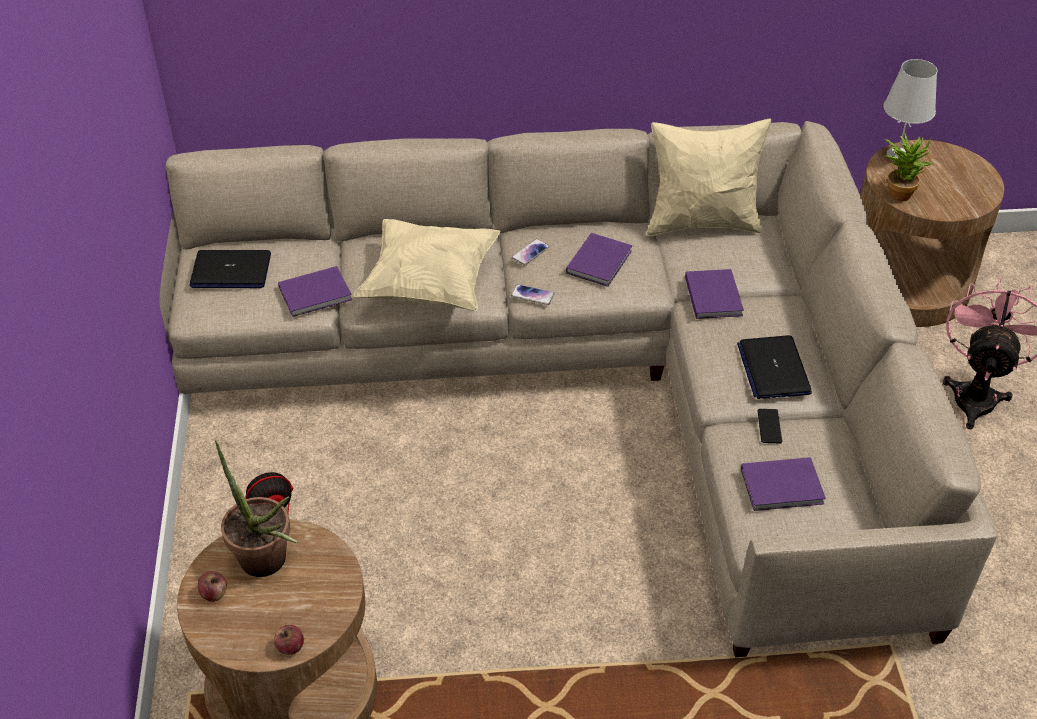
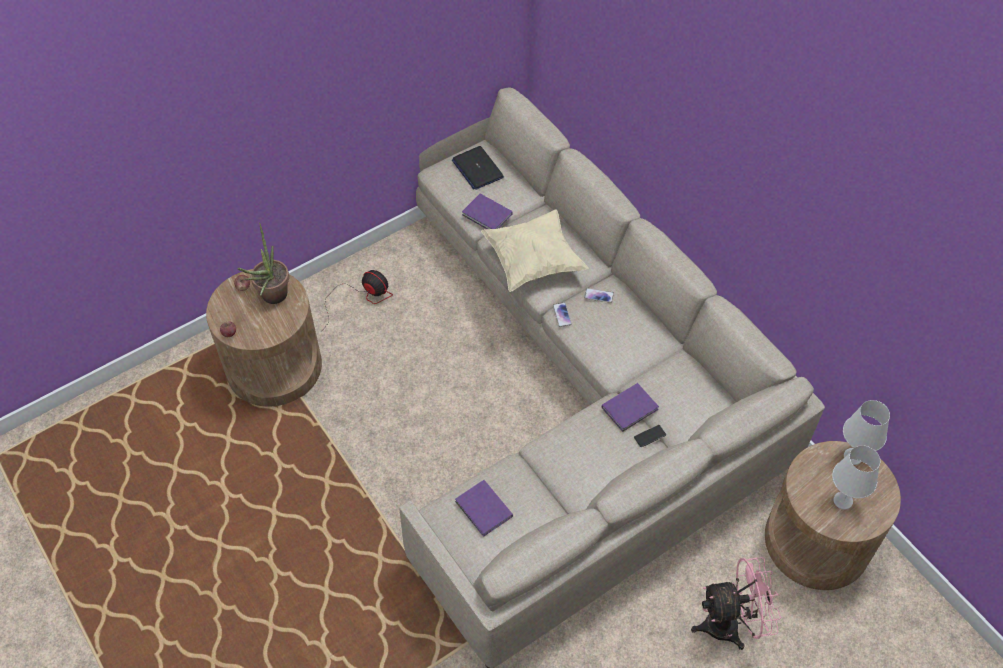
camera: 60 degrees right, 10 degrees up
(600, 261) = (617, 334): purple book -> none
(702, 222) = (700, 373): beige pillow -> none
(769, 426) = (531, 484): phone -> phone (649, 436)
(773, 368) = (583, 467): laptop -> none
(898, 192) = (807, 471): potted plant -> none
(948, 184) = (842, 500): none -> white table lamp

